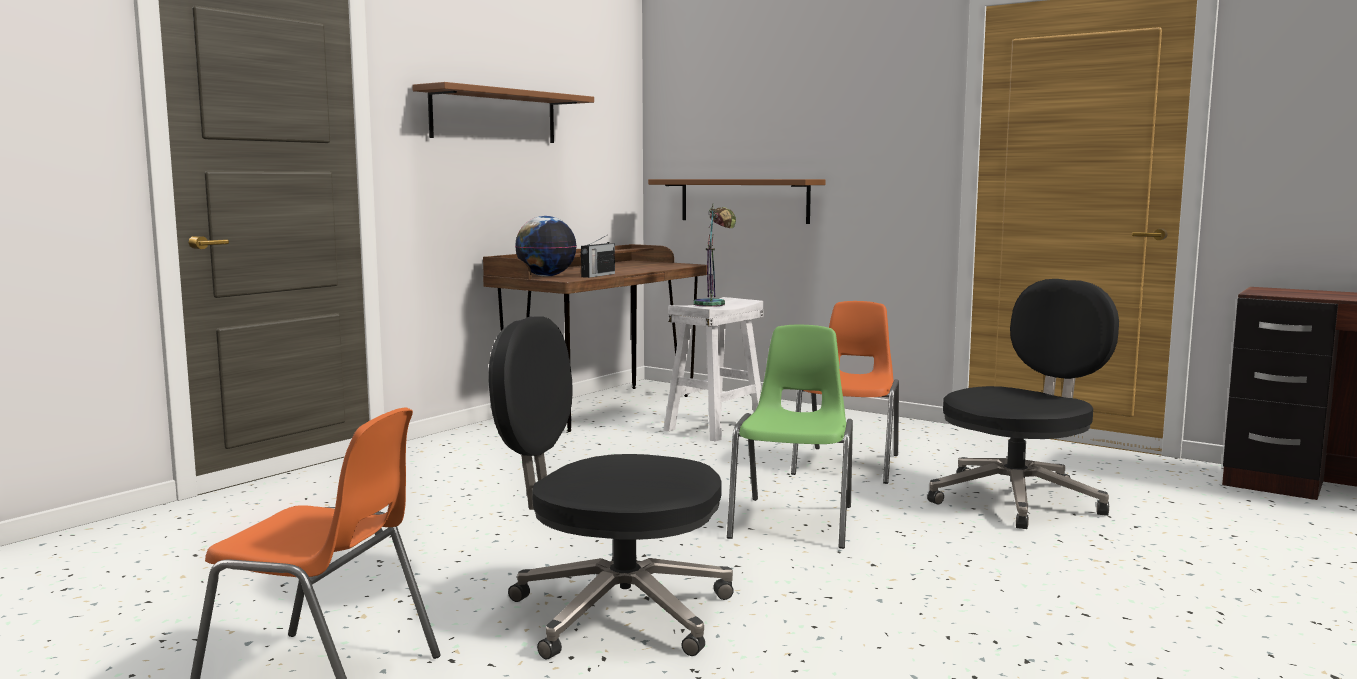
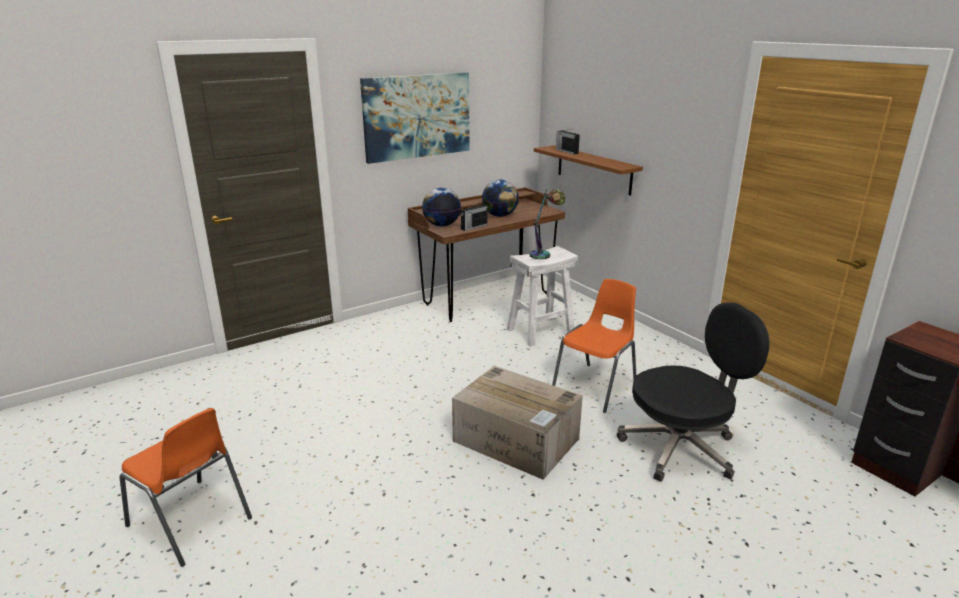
camera: 20 degrees right, 15 degrees up
(494, 116) = (417, 116): brown shelf -> picture
(615, 612) = (359, 503): black office chair -> none
(621, 269) = (500, 216): none -> globe
(700, 178) = (566, 151): none -> radio
(794, 521) = (517, 440): green chair -> cardboard box

